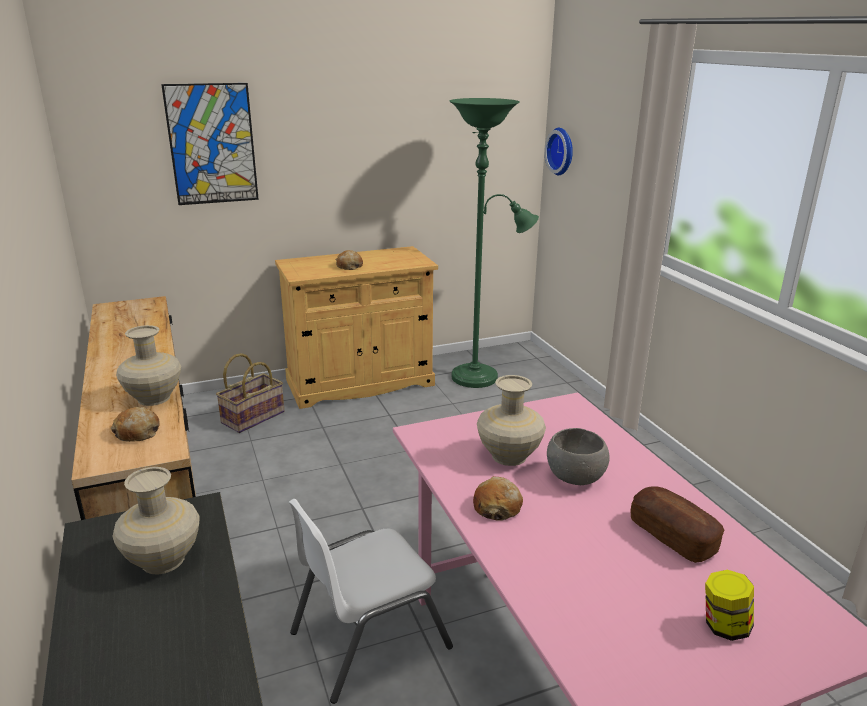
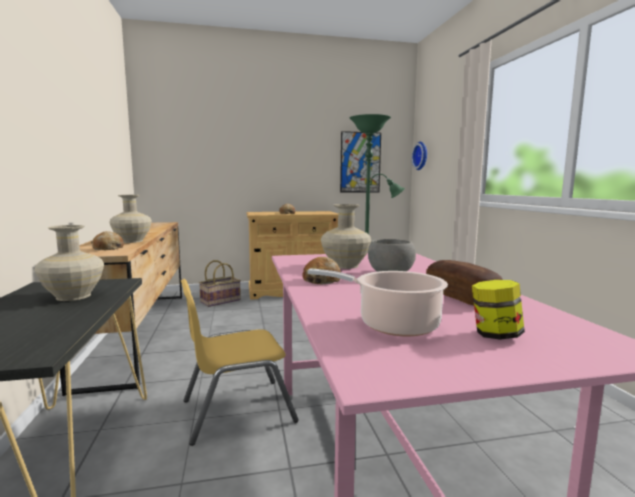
camera: 10 degrees right, 15 degrees down
(212, 144) = (215, 142): picture -> picture (360, 162)
(368, 639) = (237, 410): white chair -> yellow chair
(618, 617) = (393, 324): none -> cooking pot

